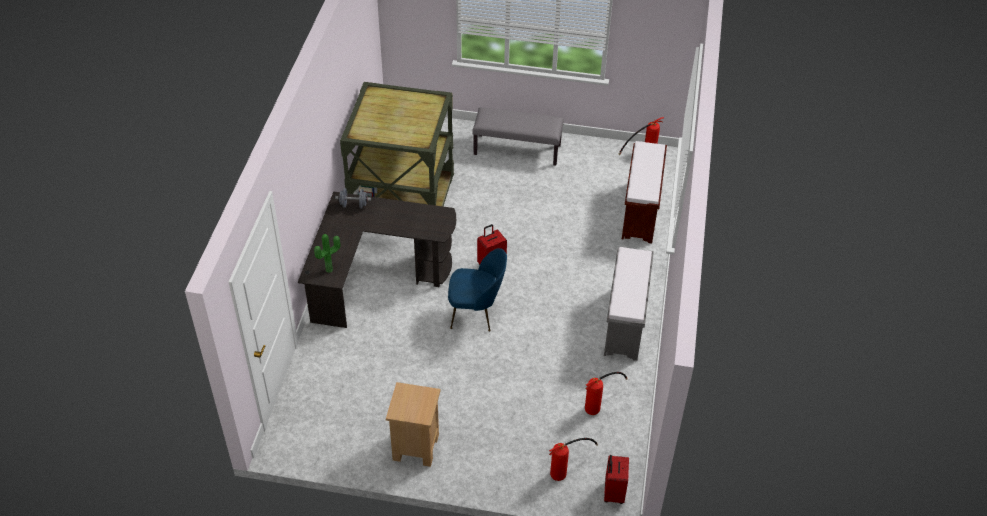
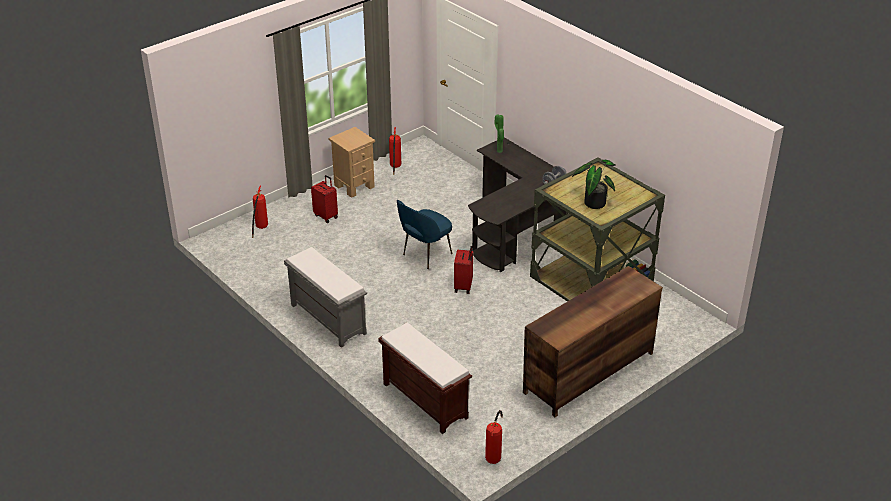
camera: 130 degrees right, 10 degrees down
(414, 114) = (593, 202): none -> potted plant
(517, 149) = (587, 373): grey bench -> brown cabinet
(599, 405) = (282, 268): fire extinguisher -> fire extinguisher (395, 168)
(613, 492) = (220, 238): red suitcase -> red suitcase (326, 216)

